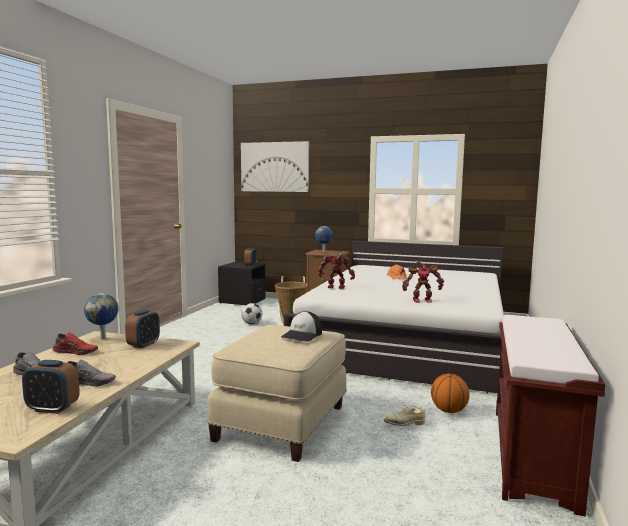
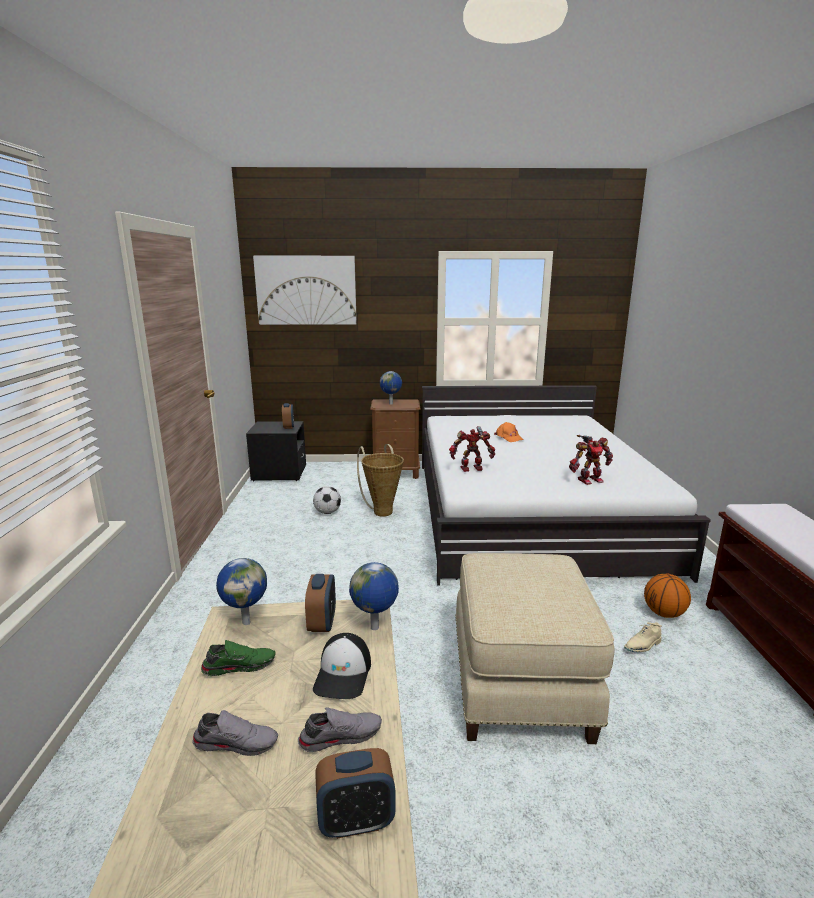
camera: 20 degrees left, 10 degrees up
(76, 352) = (239, 665): red shoe -> green shoe
(171, 351) = (375, 628): none -> globe
(302, 335) = (547, 575): cap -> cap (343, 674)

